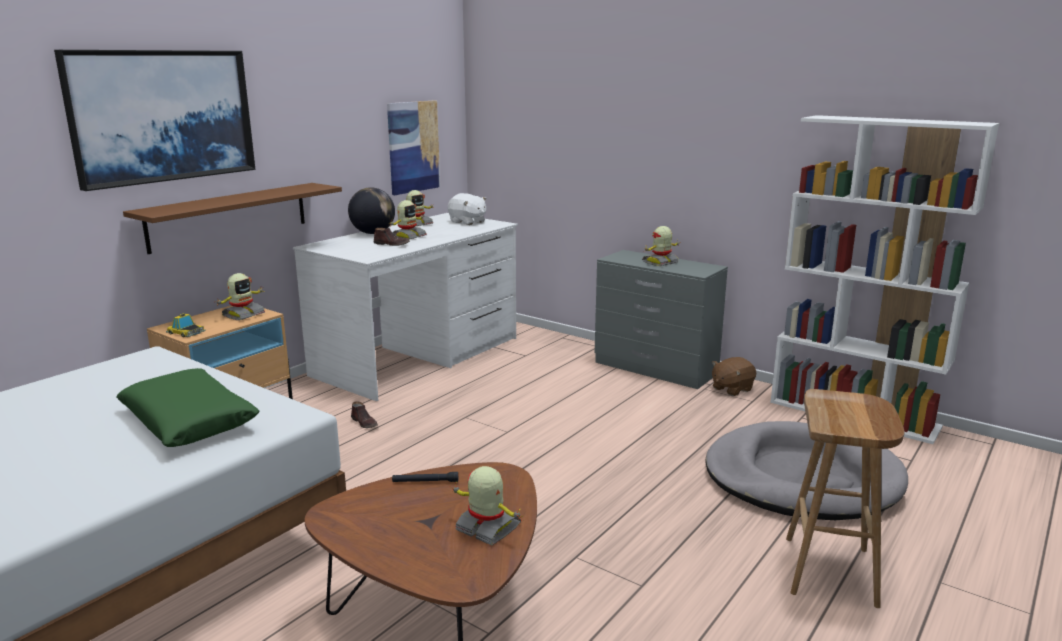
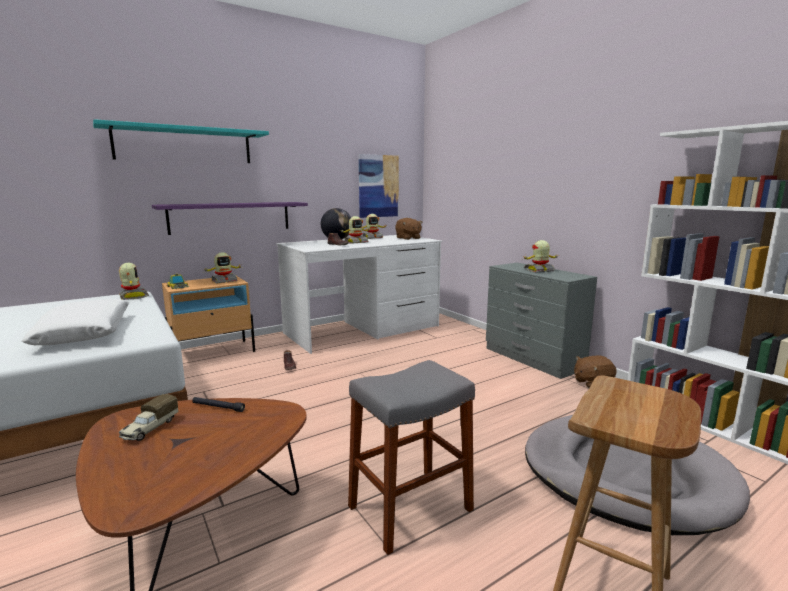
camera: 20 degrees right, 5 degrees down
(162, 116) = (184, 145): picture -> turquoise shelf
(189, 421) = (85, 332): green pillow -> white pillow
(229, 216) = (231, 217): brown shelf -> purple shelf
(379, 516) = (149, 429): none -> toy truck
(467, 222) = (408, 238): white plush toy -> brown plush toy
(487, 528) = (214, 459): toy robot -> toy robot (133, 296)
(632, 547) = (410, 508): none -> grey stool

